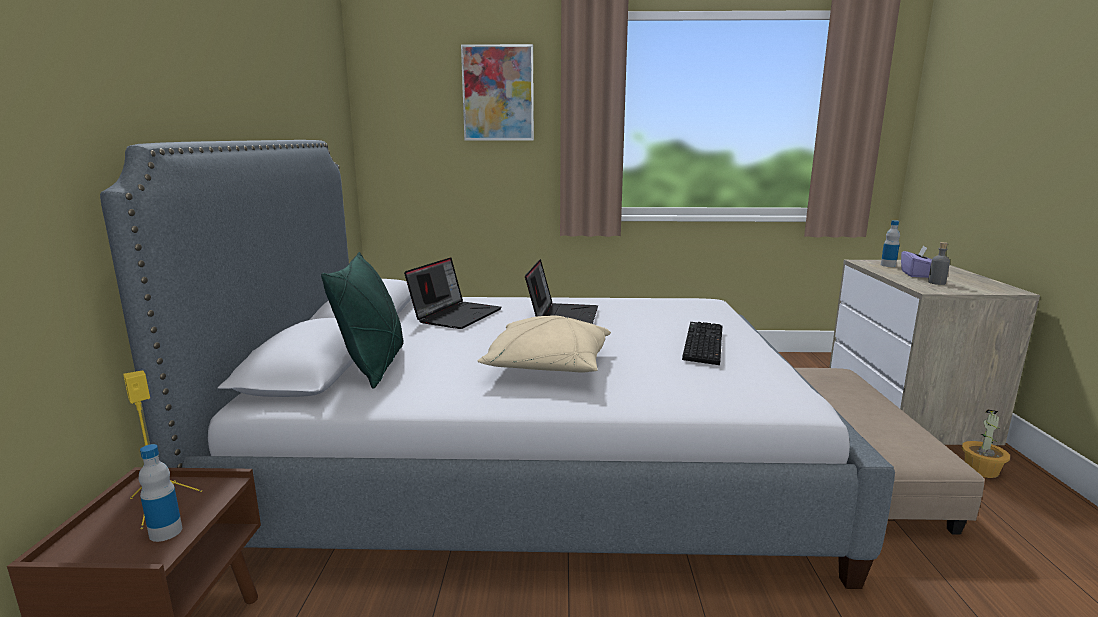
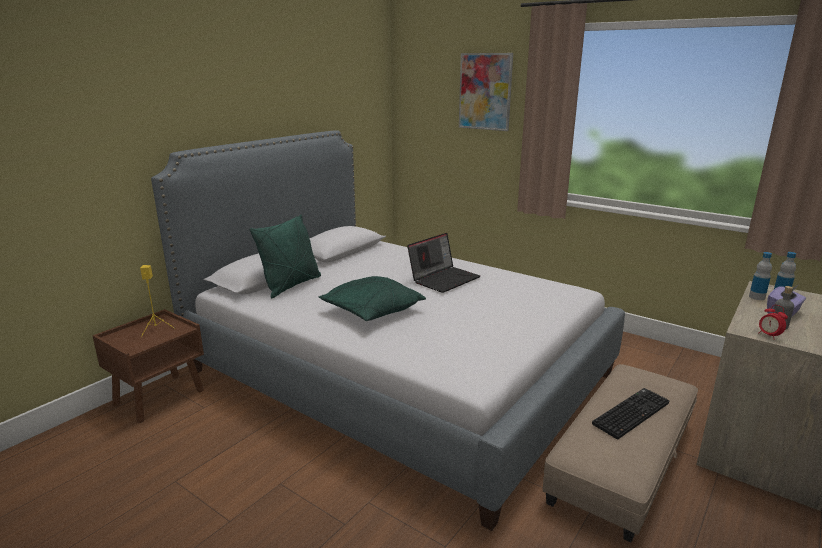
camera: 35 degrees right, 5 degrees up
(165, 532) = (146, 341): bottle -> bottle (757, 297)
(456, 315) = (384, 262): laptop -> none
(548, 367) = (372, 311): beige pillow -> green pillow
(701, 343) = (493, 323): keyboard -> keyboard (630, 412)
(949, 290) = (769, 335): none -> alarm clock
(981, 470) = (746, 516): potted plant -> none

